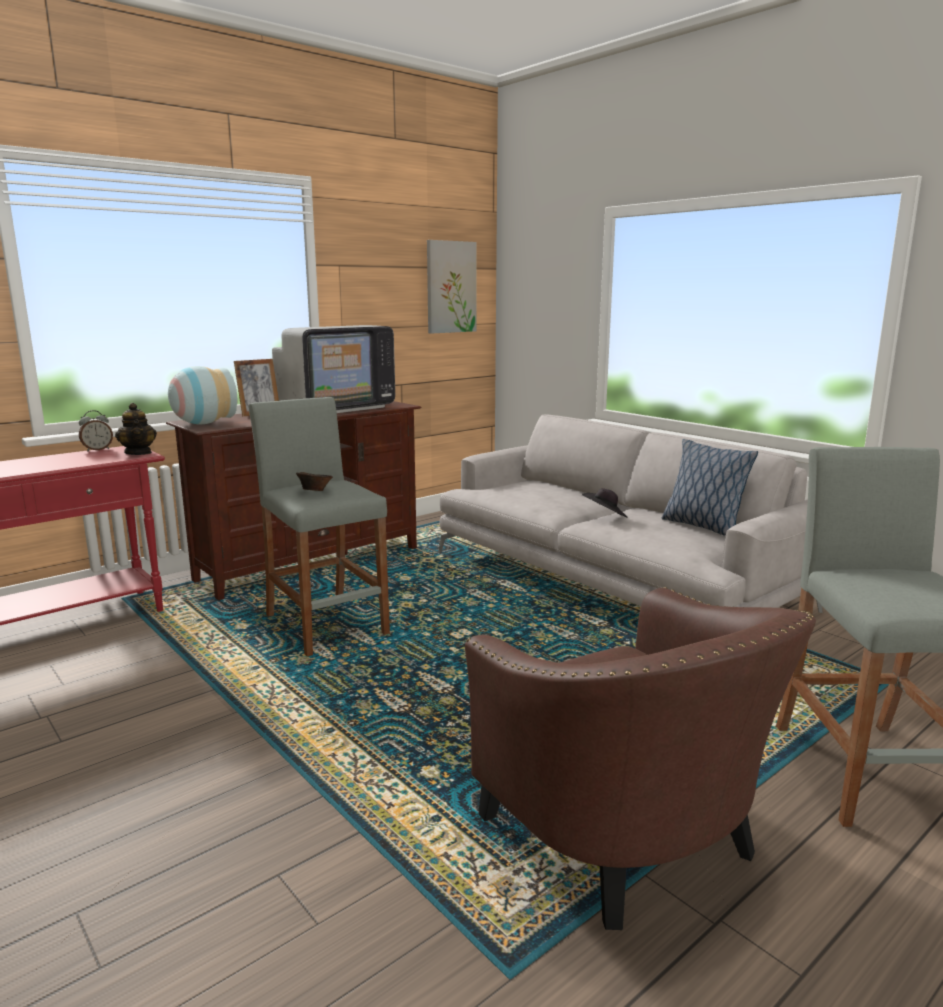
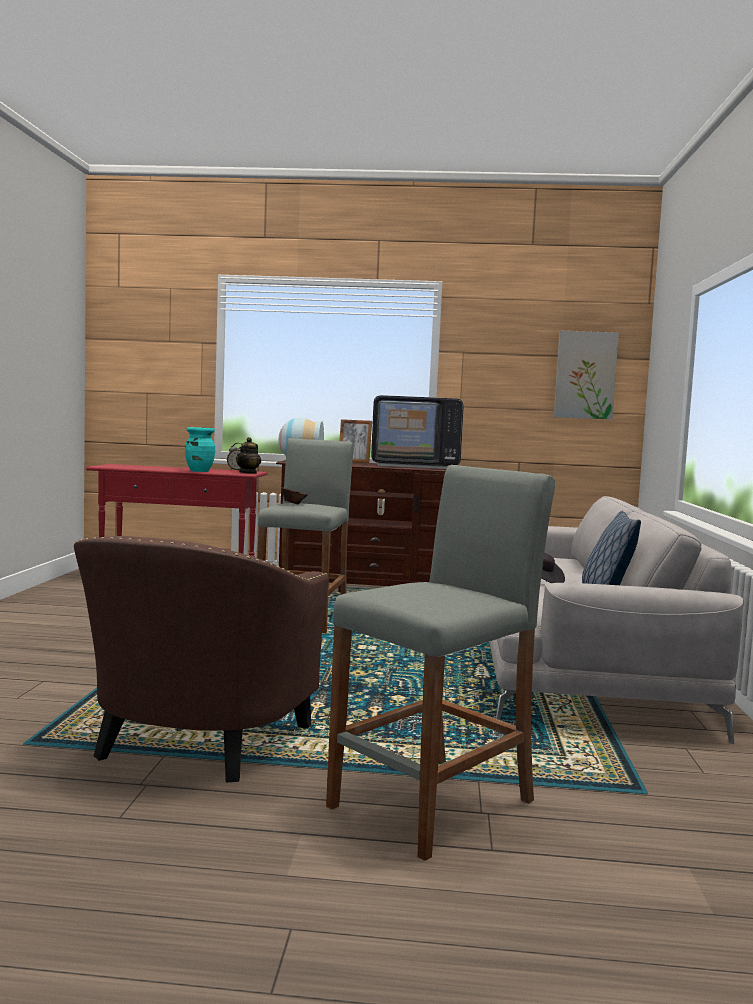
camera: 45 degrees right, 10 degrees down
(67, 464) = (199, 471): none -> turquoise vase

